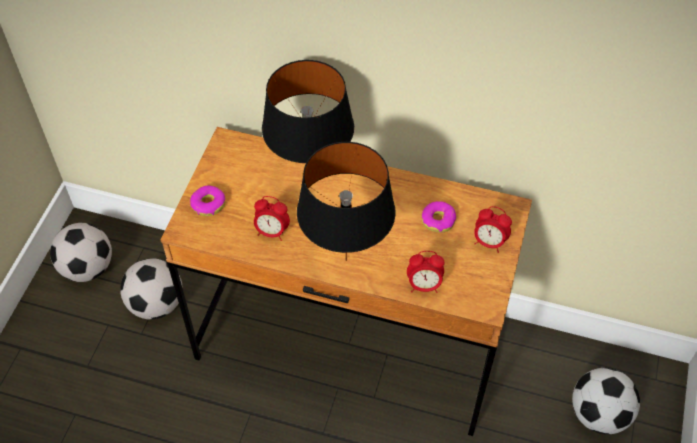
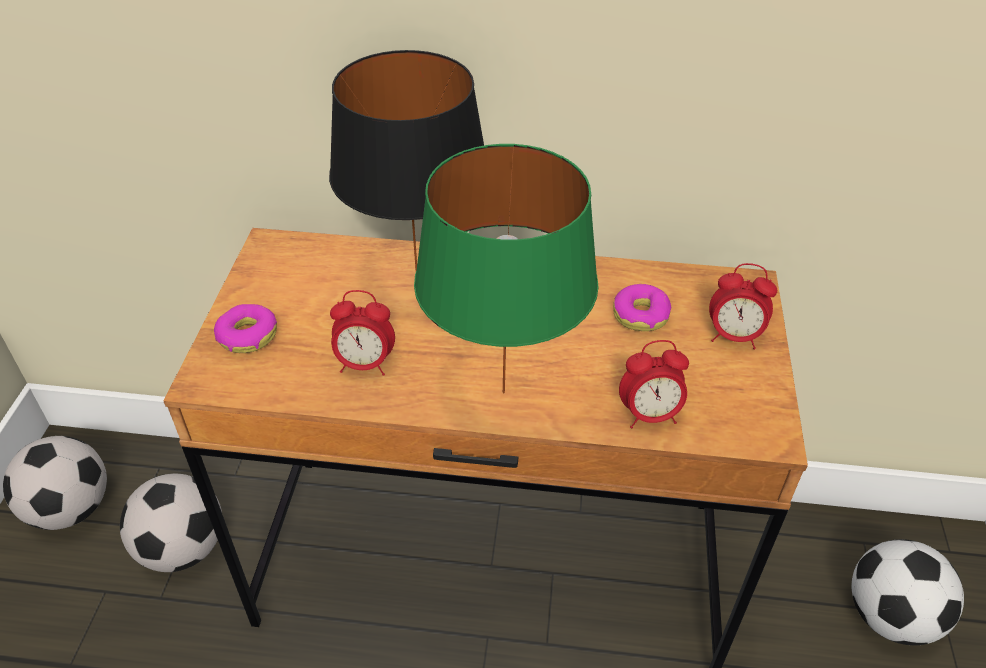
camera: 10 degrees left, 10 degrees down
(347, 260) = (505, 391): black table lamp -> green table lamp

